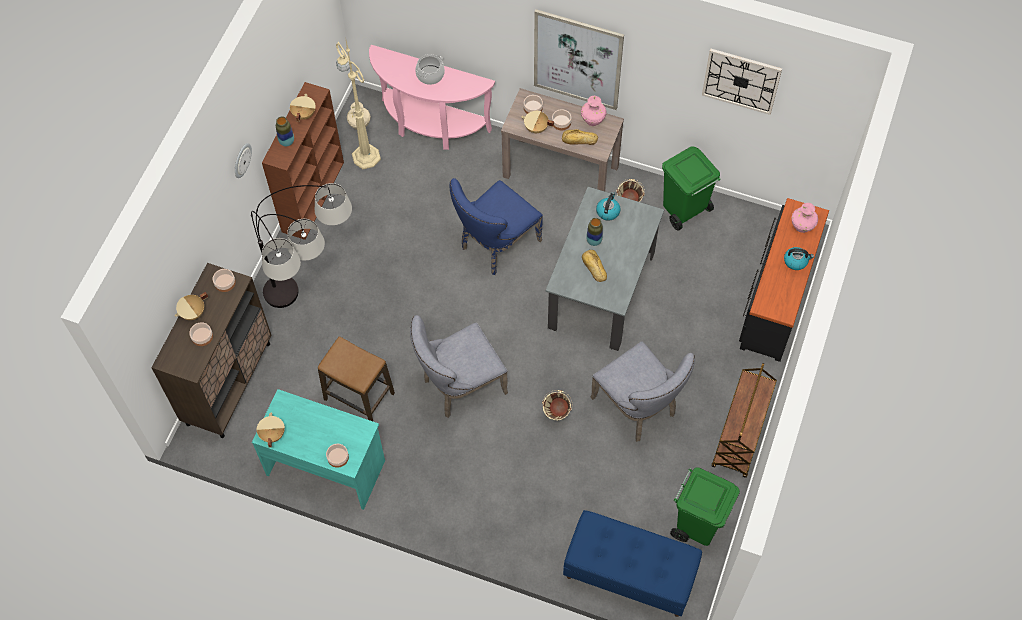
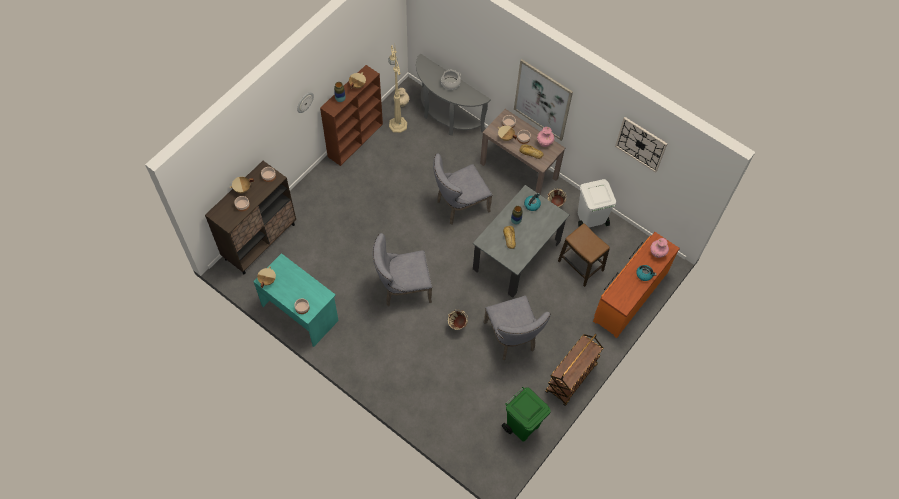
camera: 15 degrees right, 0 degrees up
(314, 315) = (328, 215): floor lamp -> none
(359, 396) = (337, 275): stool -> stool (580, 266)
(430, 126) = (446, 117): pink console table -> grey console table
(496, 245) = (459, 206): blue chair -> grey chair
(629, 574) = (465, 443): blue bench -> none
(684, 210) = (590, 220): green trash can -> white trash can
(776, 298) = (629, 296): black dresser -> orange dresser

